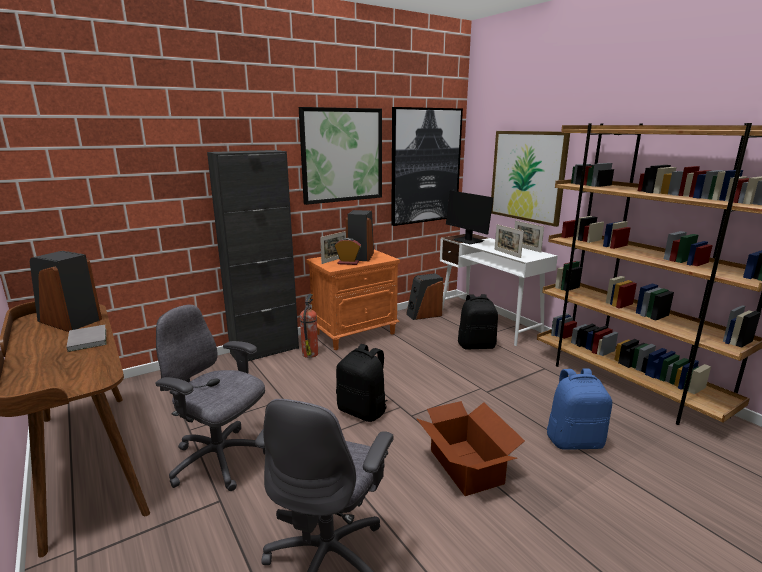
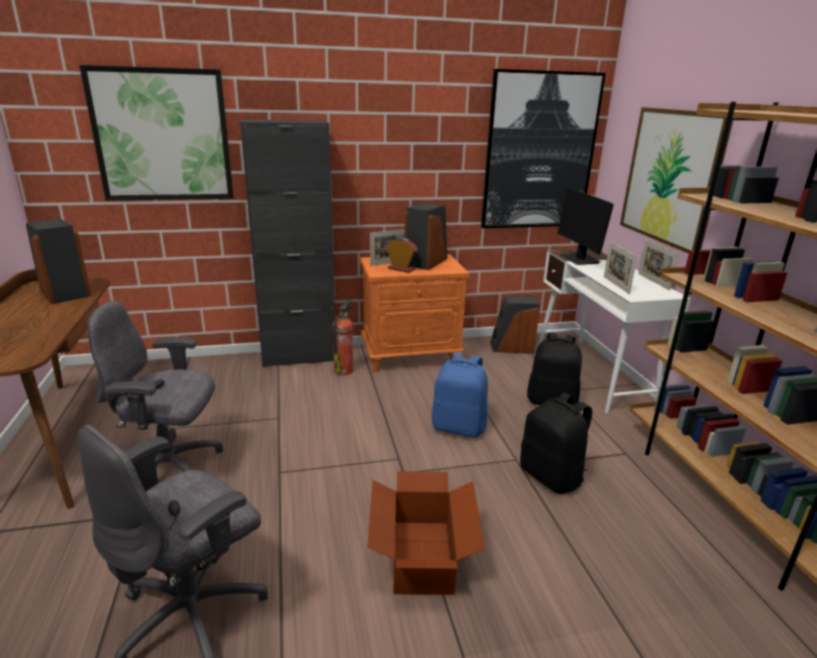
camera: 20 degrees right, 5 degrees up
(88, 339) = (58, 315): grey book -> none
(220, 461) = (170, 470): grey office chair -> grey office chair turned 45 degrees counterclockwise
(342, 155) = (416, 131): picture -> picture (162, 135)
(363, 411) = (352, 453): black backpack -> black backpack (552, 476)
(574, 440) = (594, 566): blue backpack -> blue backpack (459, 427)

